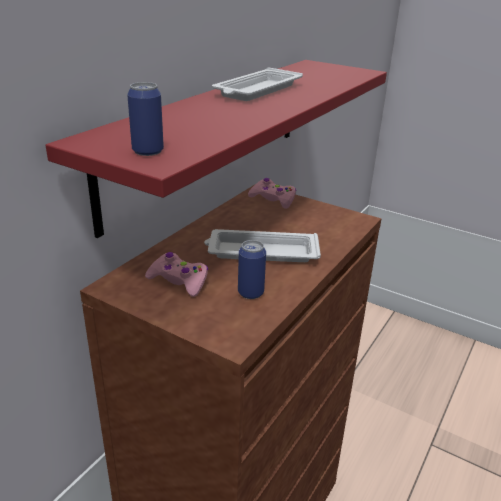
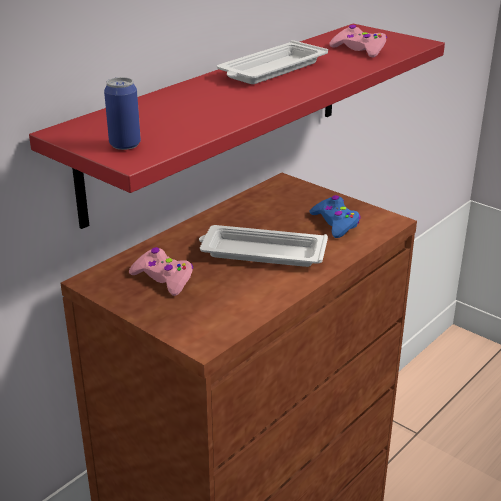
camera: 10 degrees right, 0 degrees up
(250, 293) = (236, 295): can -> none
(273, 199) = (295, 192): pink game controller -> pink game controller (359, 49)
(316, 223) = (335, 223): none -> blue game controller

